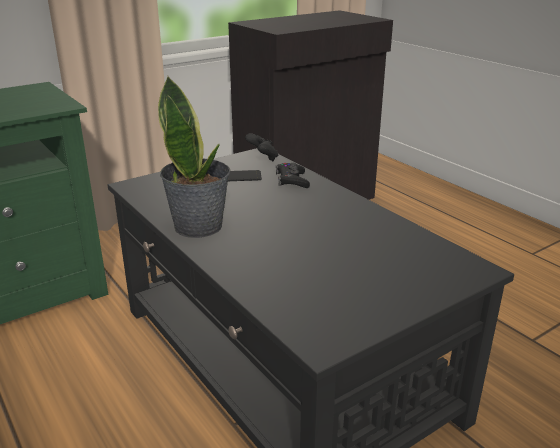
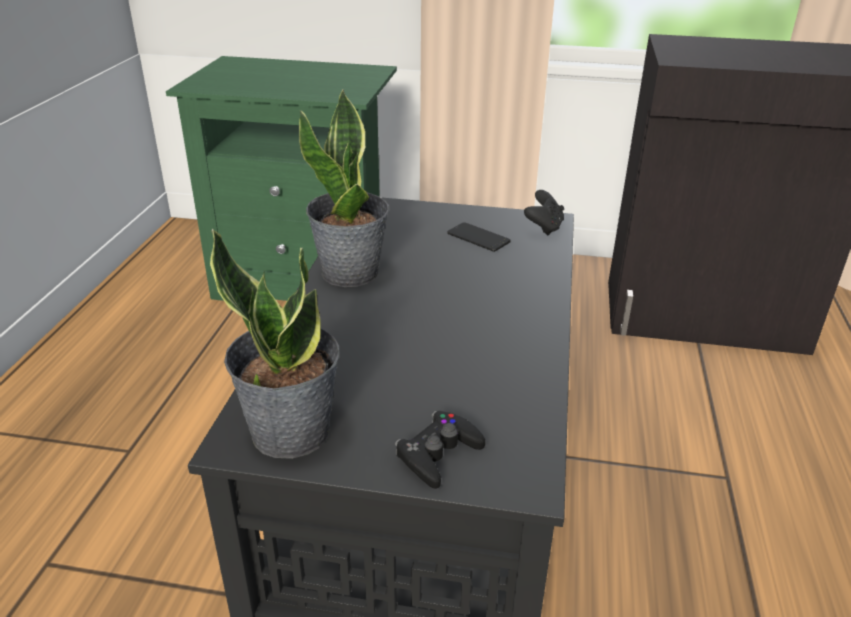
camera: 45 degrees right, 5 degrees up
(292, 180) = (525, 267): black game controller -> black game controller (438, 454)
(337, 319) = (291, 430): none -> potted plant

